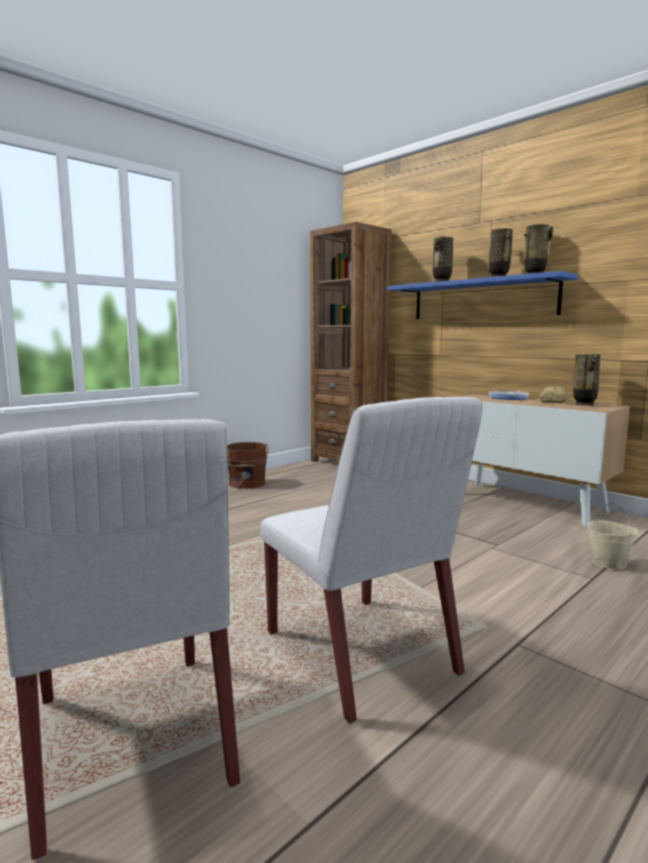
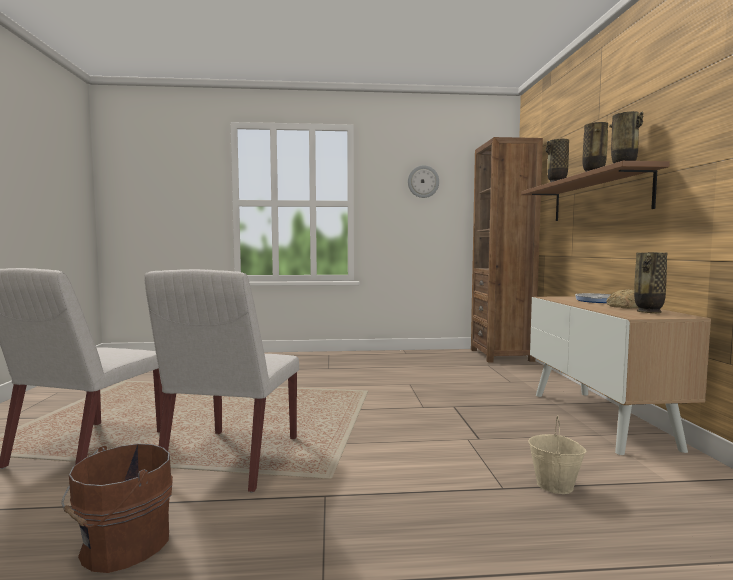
camera: 40 degrees right, 5 degrees down
(246, 484) = (387, 356): brown bucket -> brown bucket (121, 546)
(260, 263) = (423, 181): none -> wall clock
(482, 299) = (598, 197): blue shelf -> brown shelf

